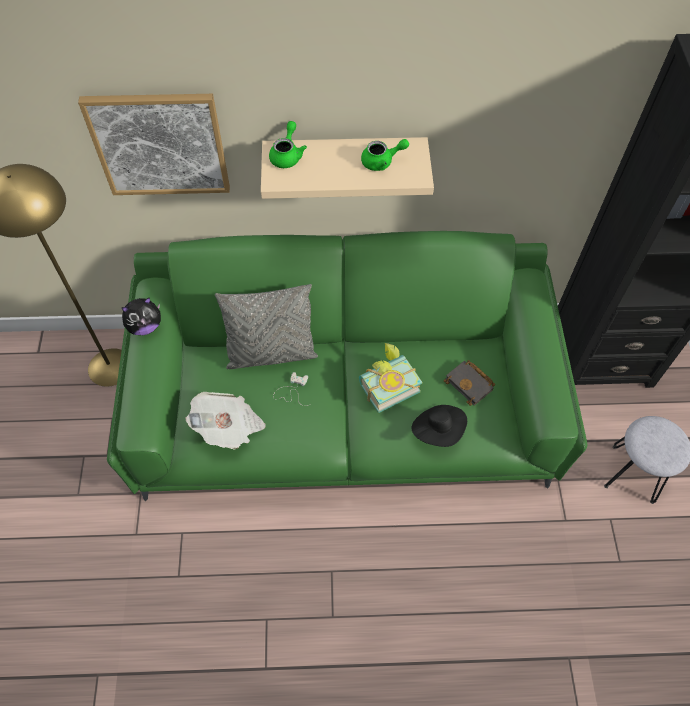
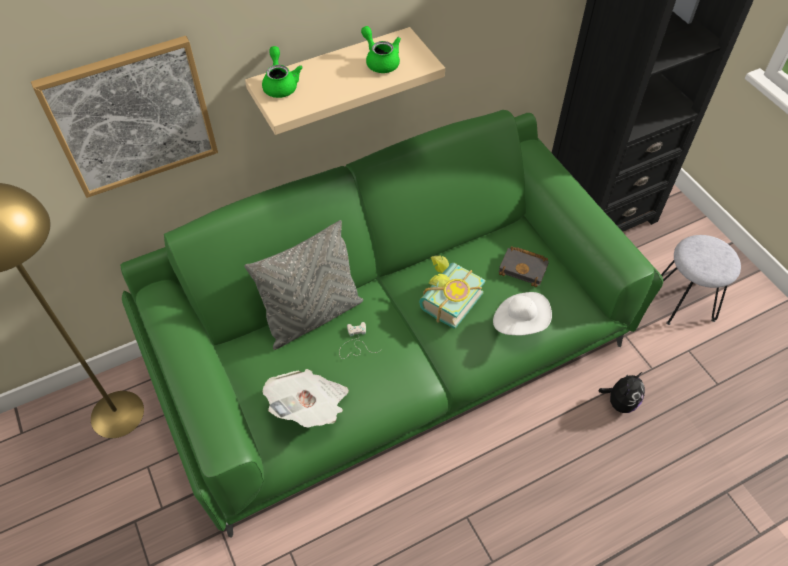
camera: 25 degrees left, 5 degrees down
(145, 326) = (170, 335): plush toy -> plush toy (620, 402)
(382, 162) = (380, 61): green teapot -> green teapot turned 90 degrees counterclockwise
(438, 430) = (520, 322): black hat -> white hat

